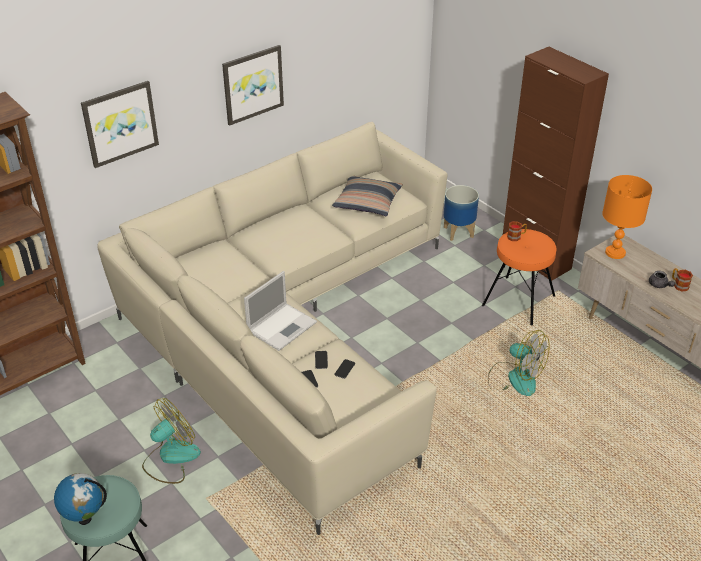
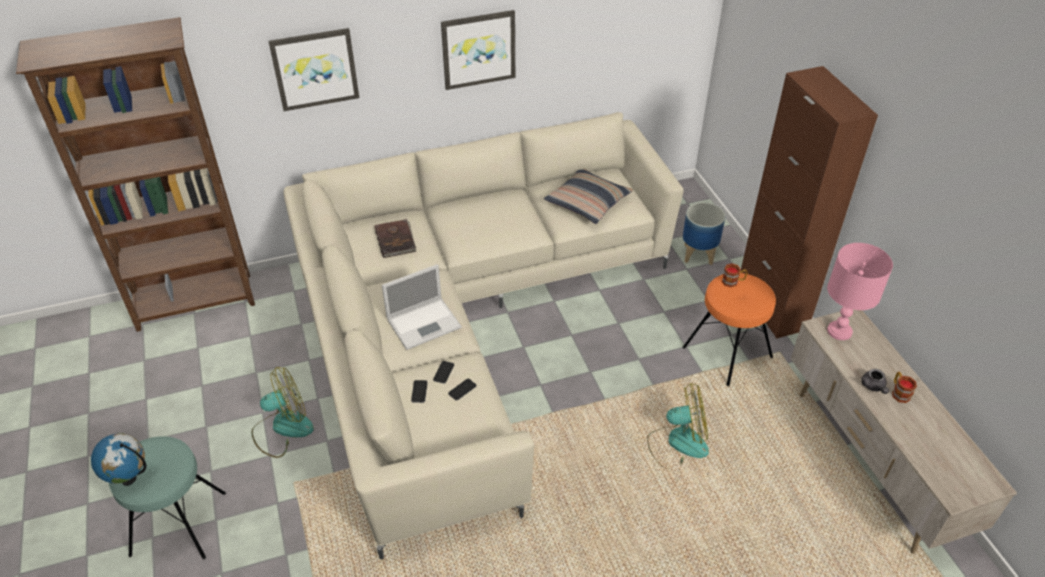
camera: 20 degrees right, 5 degrees up
(218, 267) = (396, 240): none -> brown book
(514, 378) = (677, 443): fan -> fan turned 60 degrees counterclockwise
(615, 252) = (839, 331): orange table lamp -> pink table lamp

